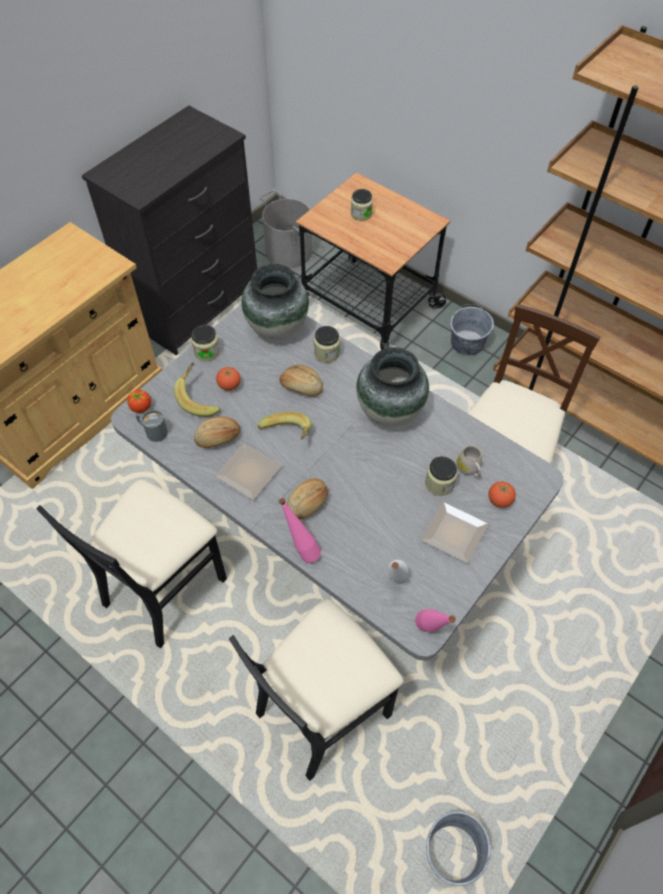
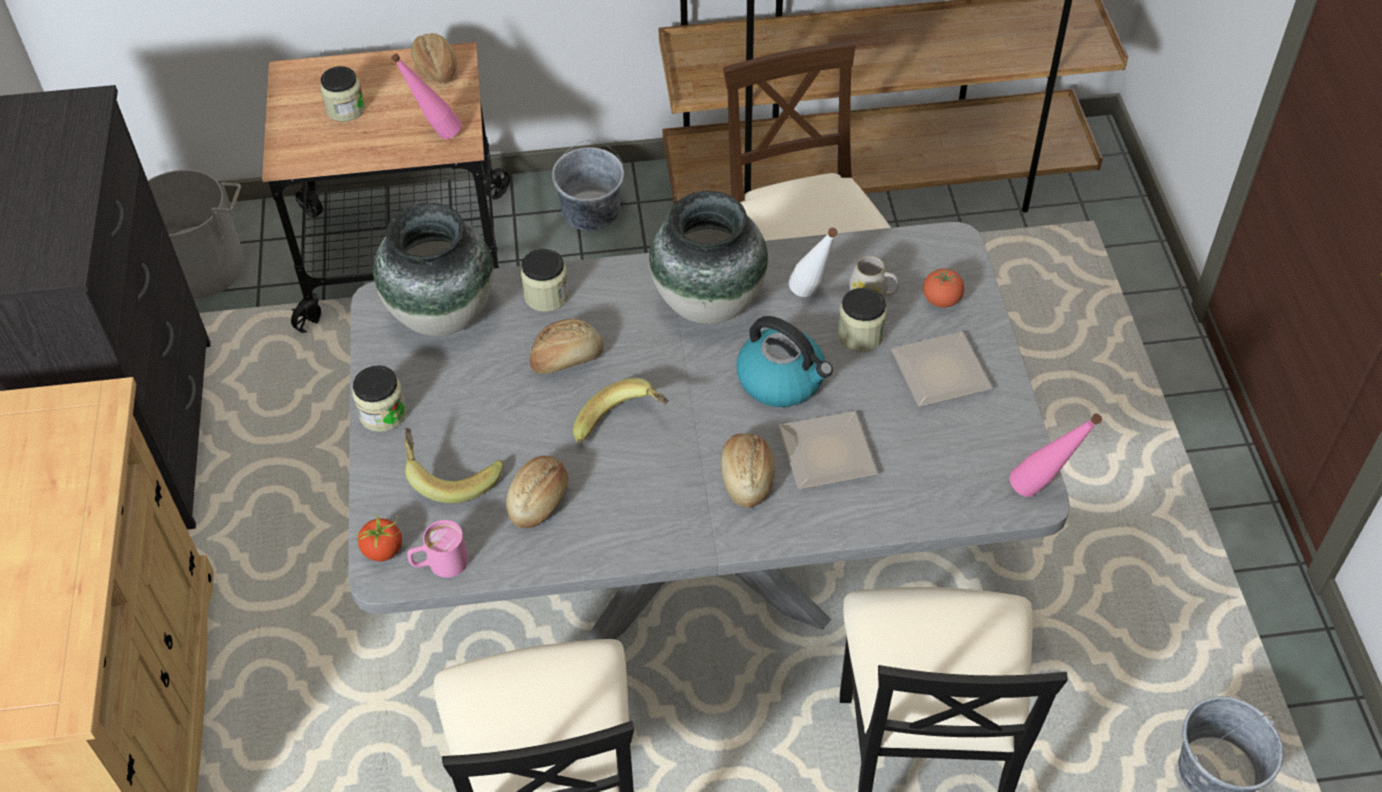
camera: 45 degrees left, 5 degrees down
(152, 431) = (440, 564): grey mug -> pink mug
(229, 385) = (470, 429): tomato -> none
(246, 473) = (629, 509): plate -> plate (825, 456)
(301, 550) = (804, 533): pink bottle -> pink bottle (435, 135)
(378, 474) = (782, 380): none -> kettle
(394, 584) = (946, 476): white bottle -> white bottle (812, 298)
(418, 220) = (435, 68): none -> bread

